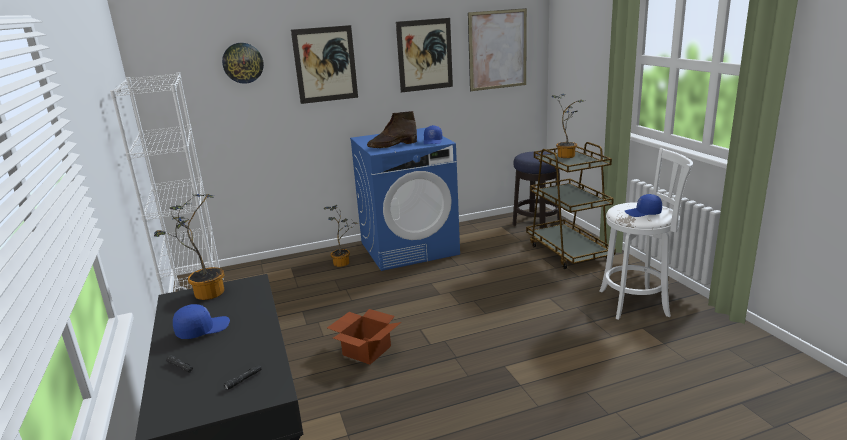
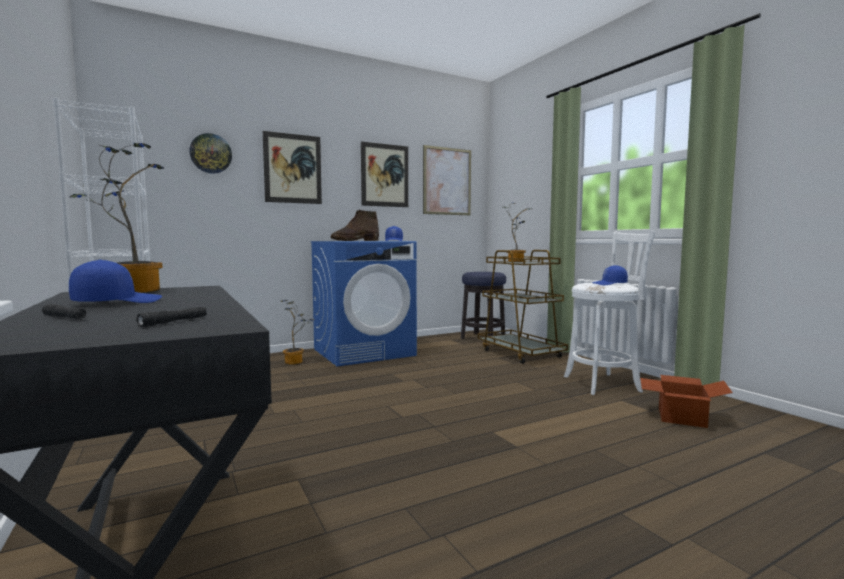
camera: 10 degrees left, 15 degrees down
(366, 350) = (327, 423): cardboard box -> cardboard box (680, 417)

